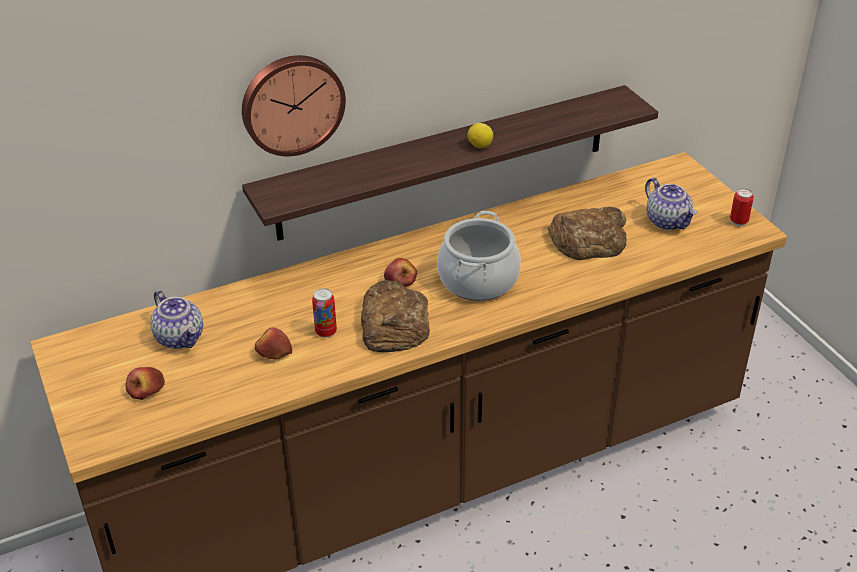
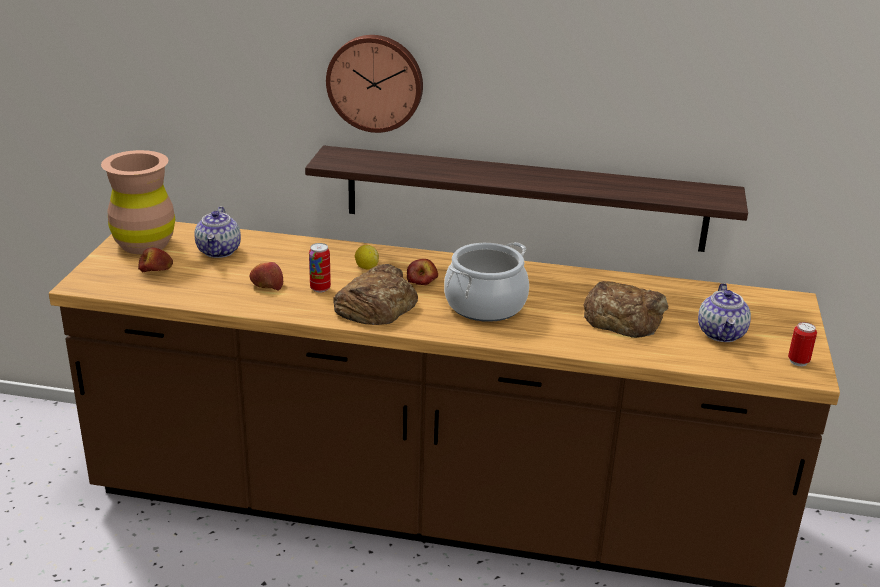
camera: 35 degrees right, 10 degrees down
(93, 366) = (144, 244): none -> brown vase
(479, 146) = (540, 182): lemon -> lemon (366, 267)

